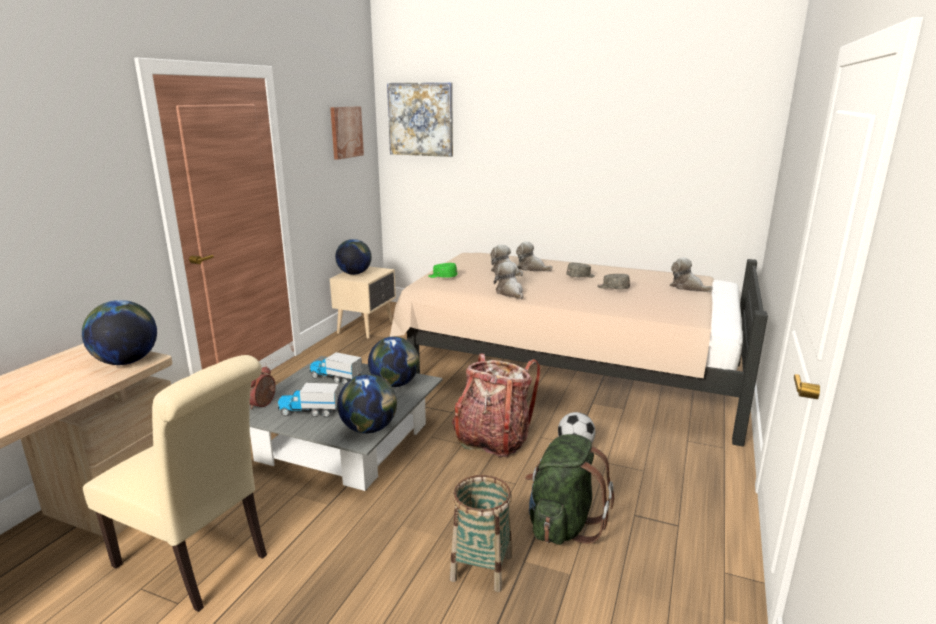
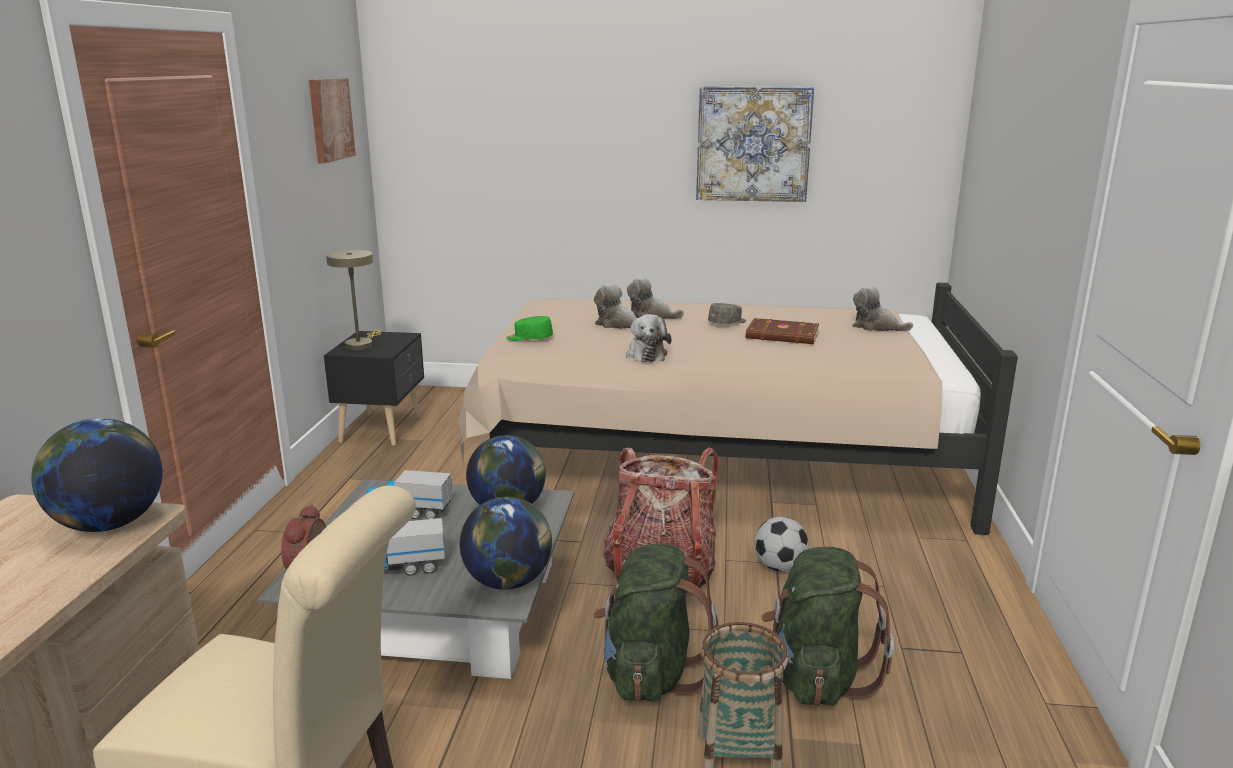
camera: 15 degrees left, 0 degrees up
(354, 273) = (360, 345): globe -> beige table lamp
(367, 327) = (383, 429): beige nightstand -> black nightstand
(420, 119) = (441, 97): picture -> picture (753, 144)
(453, 503) = (651, 674): none -> green backpack
(510, 293) = (646, 354): plush toy -> plush toy turned 150 degrees counterclockwise
(613, 288) = (782, 336): grey cap -> brown book

